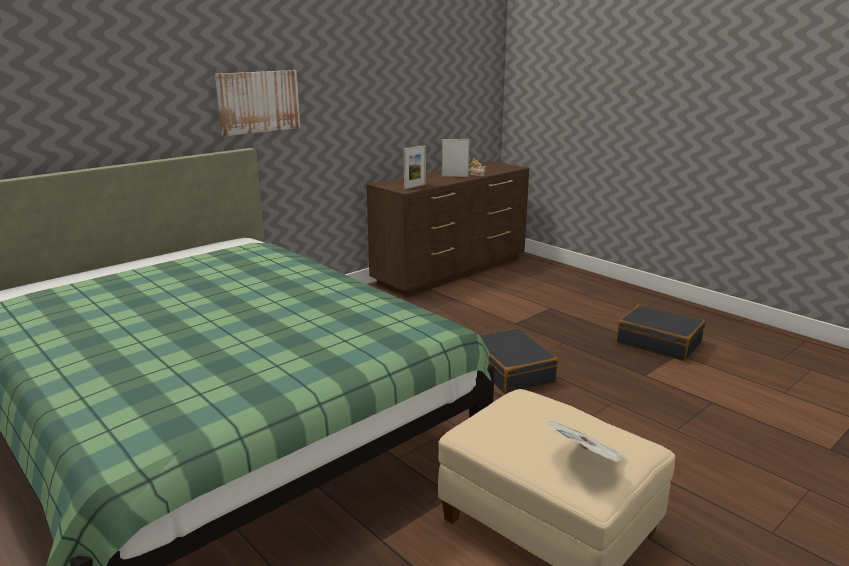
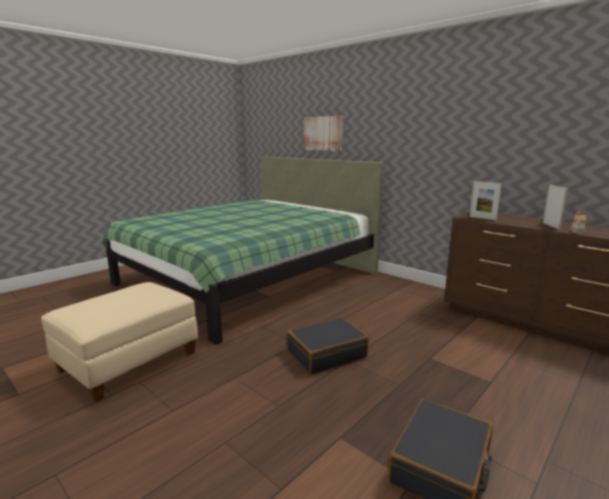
camera: 85 degrees right, 5 degrees down
(258, 102) = (395, 134): picture -> picture (323, 133)
(587, 460) = (87, 306): newspaper -> none

